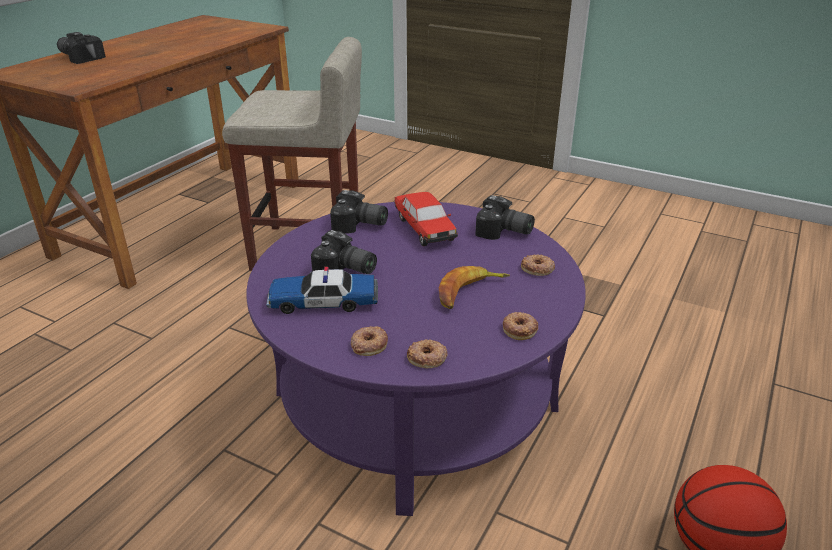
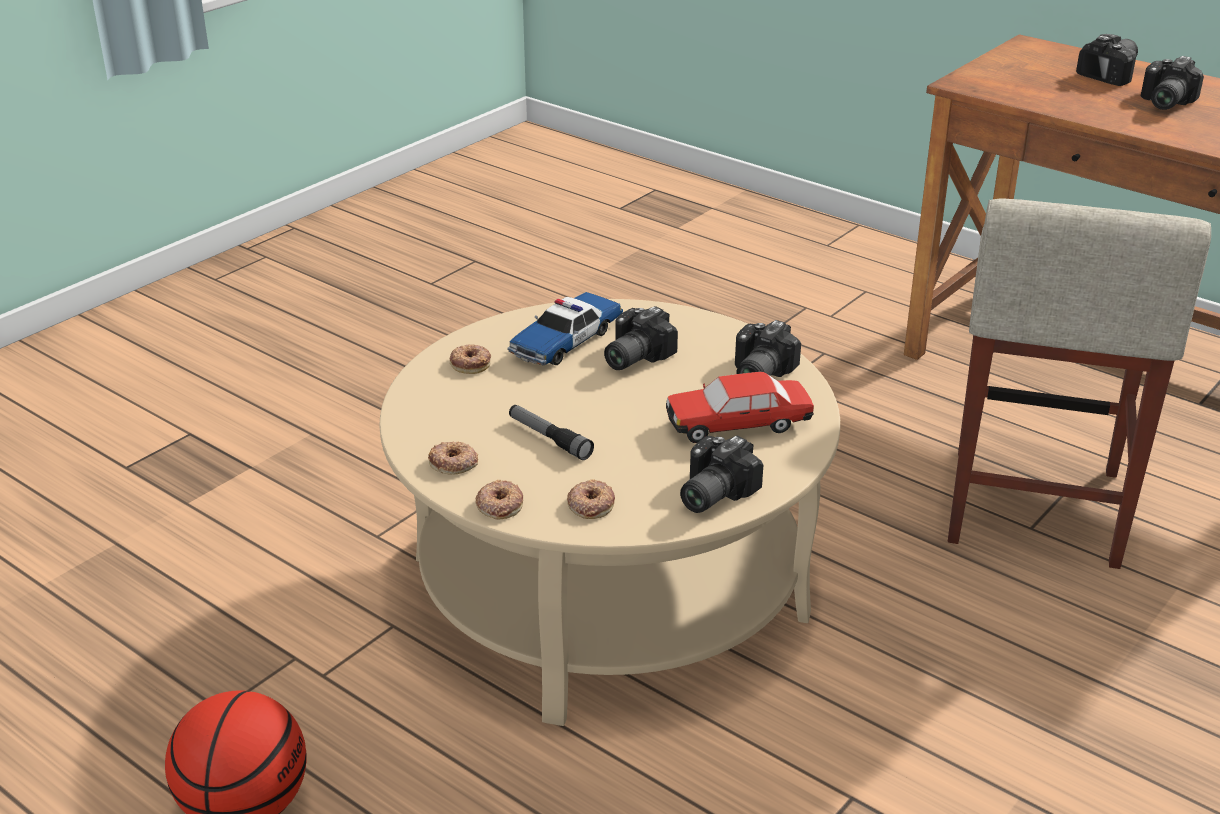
camera: 100 degrees right, 0 degrees up
(139, 51) = (1162, 102): none -> camera
(323, 302) = (566, 341): toy car -> toy car turned 150 degrees counterclockwise
(415, 399) = (610, 585): purple coffee table -> beige coffee table
(427, 358) = (429, 395): donut -> donut (499, 505)
(469, 292) = (549, 439): banana -> flashlight

